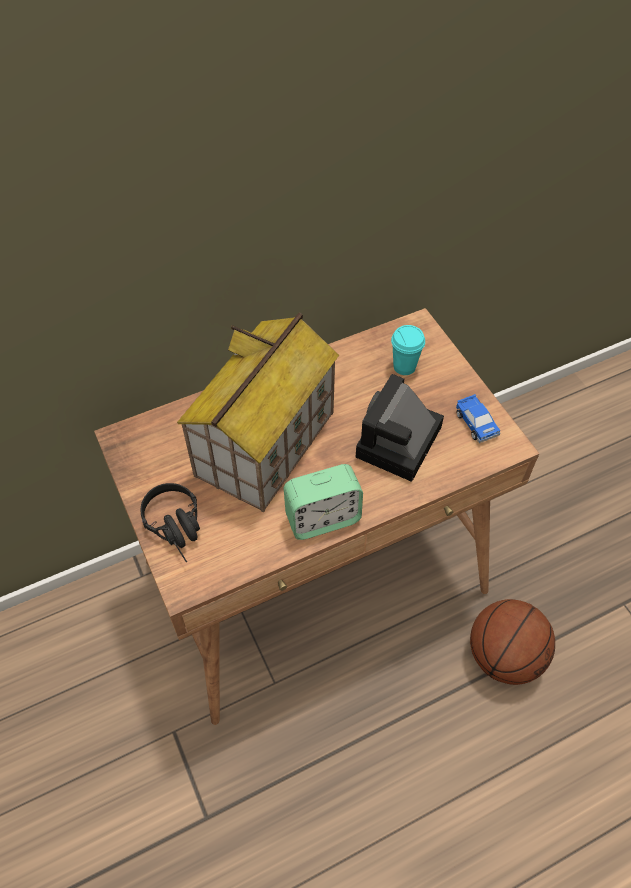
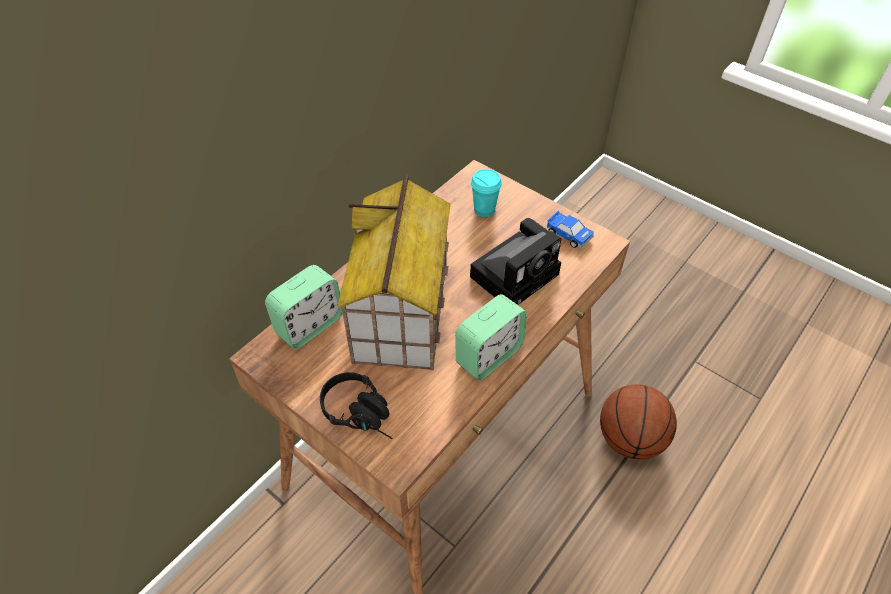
camera: 25 degrees left, 5 degrees down
(176, 425) = (309, 325): none -> alarm clock
(398, 445) = (516, 273): camera -> camera turned 135 degrees counterclockwise

